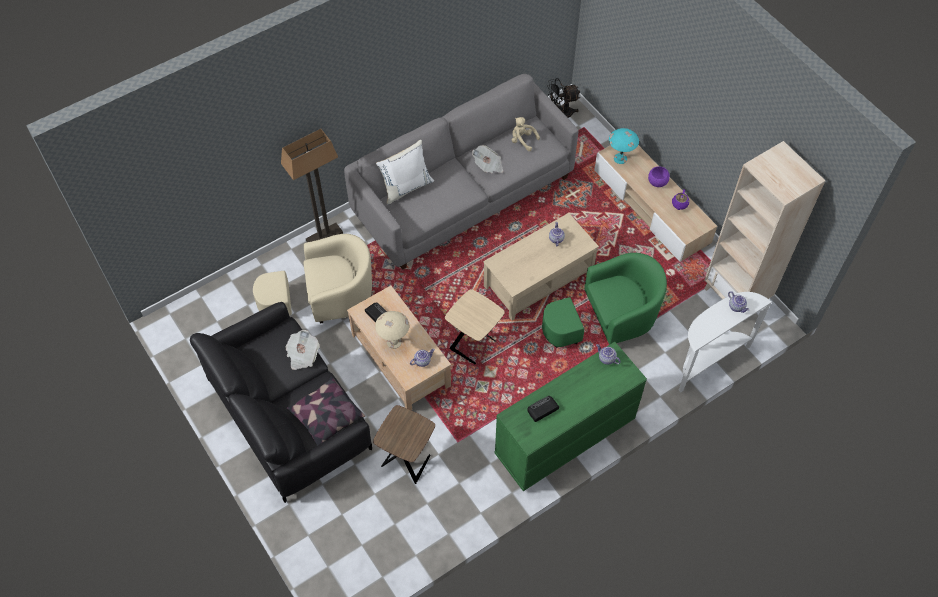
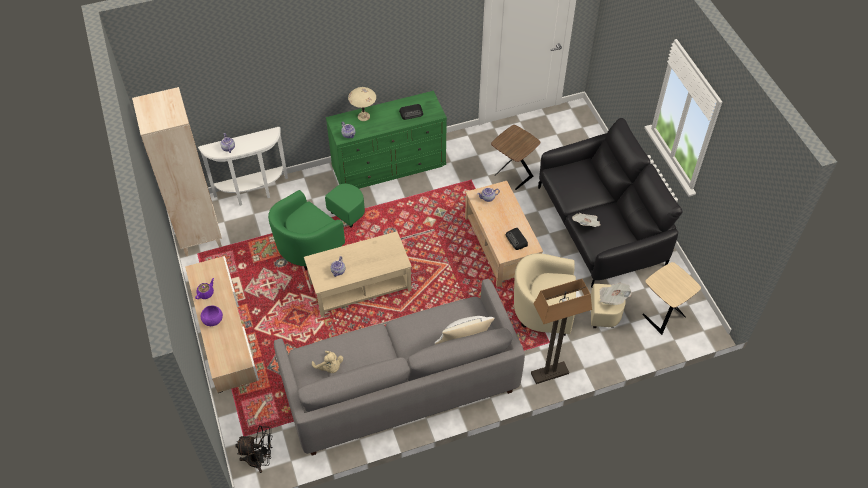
camera: 165 degrees left, 5 degrees down
(326, 417) = (572, 177): pillow -> none
(393, 342) = (508, 217): beige table lamp -> beige table lamp (364, 116)
(474, 345) = (435, 244): beige side table -> beige side table (662, 315)
(488, 165) = (375, 346): newspaper -> newspaper (612, 298)
(606, 320) = (317, 240): green armchair -> green armchair turned 45 degrees counterclockwise
(620, 158) = (234, 353): turquoise table lamp -> none

